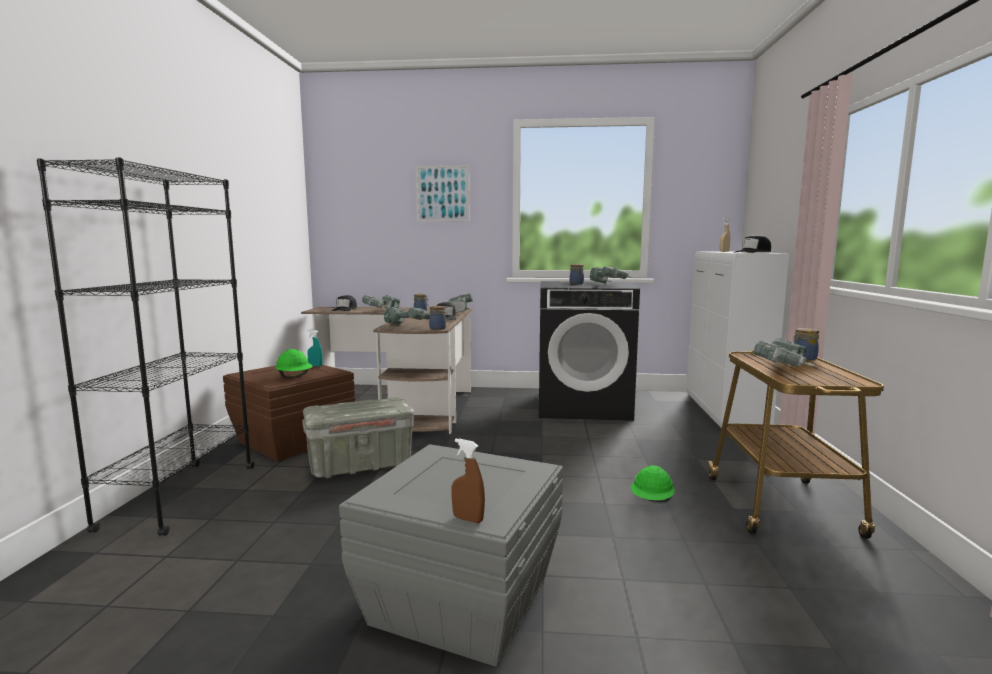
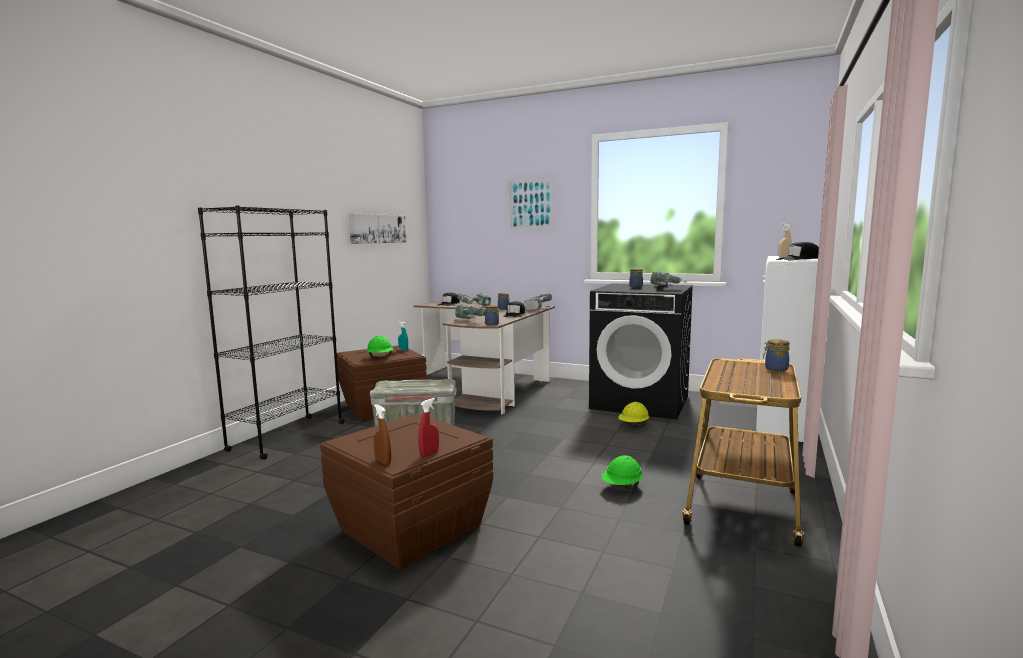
camera: 20 degrees right, 0 degrees up
(260, 214) = (377, 229): none -> picture
(460, 599) = (411, 527): grey storage box -> brown storage box
(516, 498) = (429, 454): none -> red spray bottle
(599, 431) = (633, 425): none -> yellow hard hat
(786, 370) = (735, 378): power drill -> none

